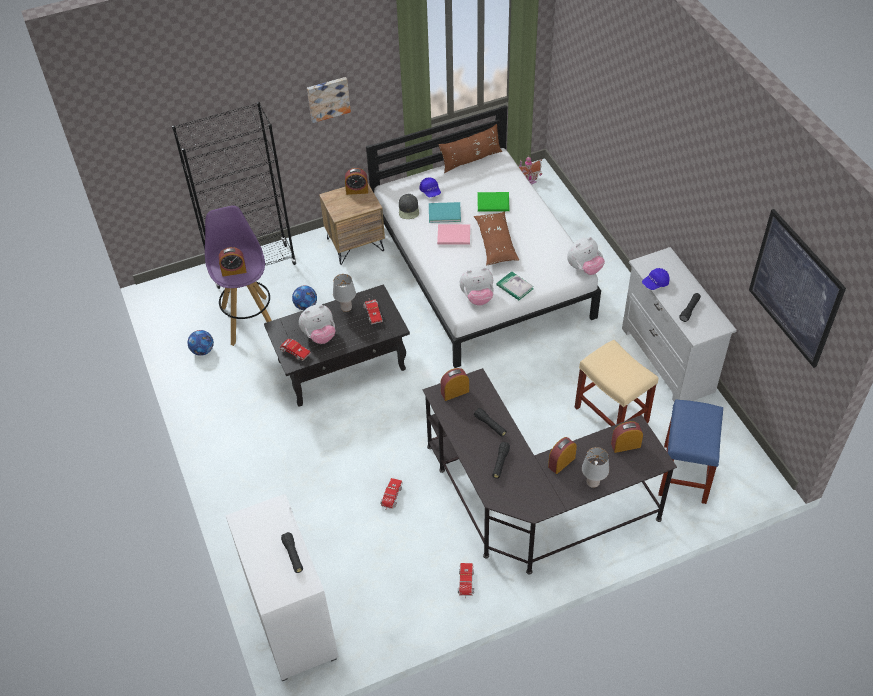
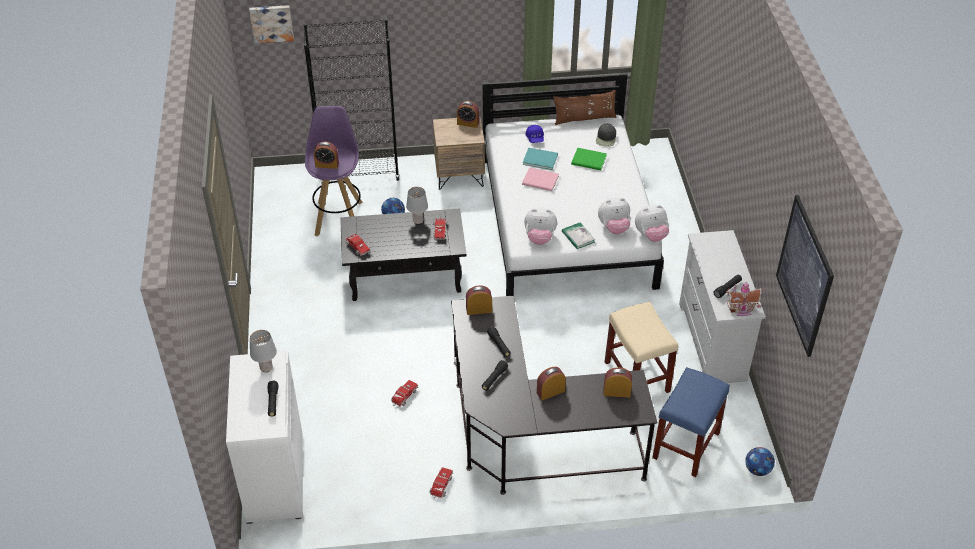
camera: 15 degrees right, 5 degrees down
(203, 350) = (288, 234): football -> football (757, 469)
(319, 336) = (384, 239): plush toy -> plush toy (614, 228)
(328, 98) = (453, 30): picture -> picture (271, 23)
(409, 210) = (508, 150): black cap -> black cap (606, 138)
(495, 243) = (576, 196): brown pillow -> none
(528, 180) = (643, 154): toy house -> toy house (741, 310)
(593, 483) = (572, 416): grey table lamp -> grey table lamp (266, 368)
(655, 283) = (704, 258): blue cap -> none

